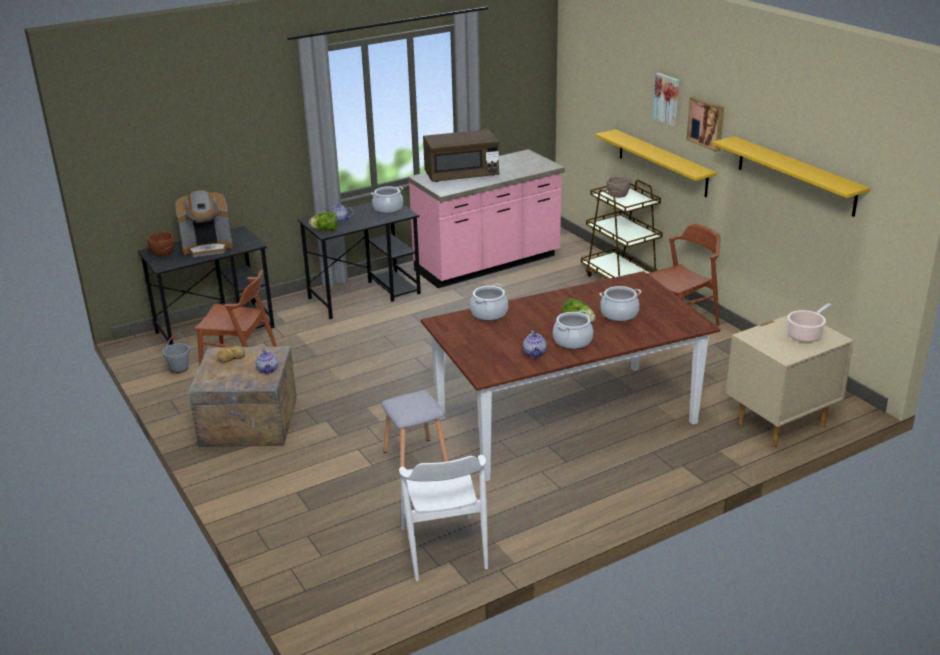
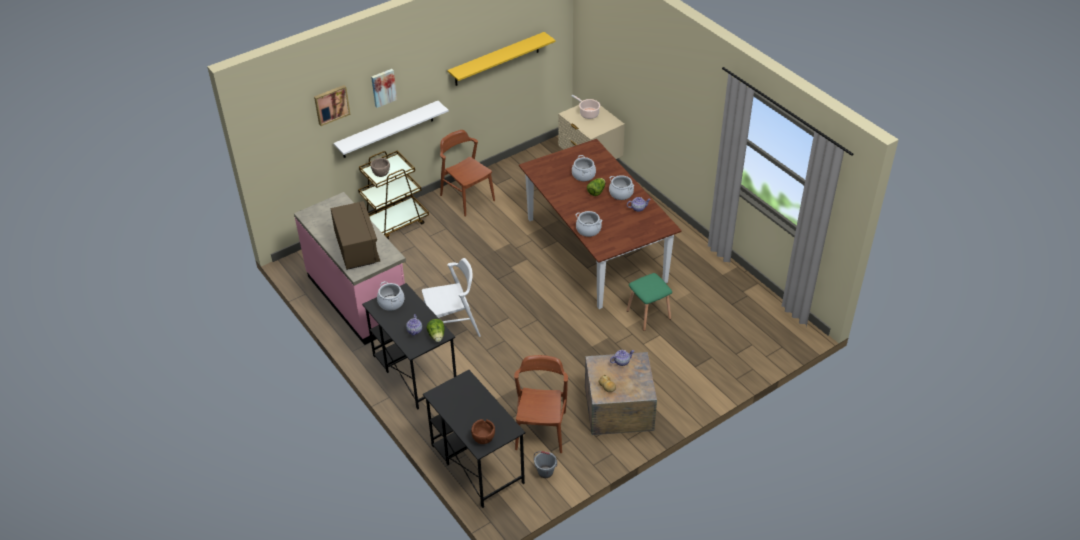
camera: 95 degrees left, 15 degrees up
(207, 247) = (471, 408): coffee machine -> none
(414, 457) = (648, 315): grey stool -> green stool
(443, 548) = (732, 294): white chair -> white chair (452, 327)
(662, 163) = (387, 130): yellow shelf -> white shelf
(706, 123) = (422, 78): picture -> picture (331, 104)

